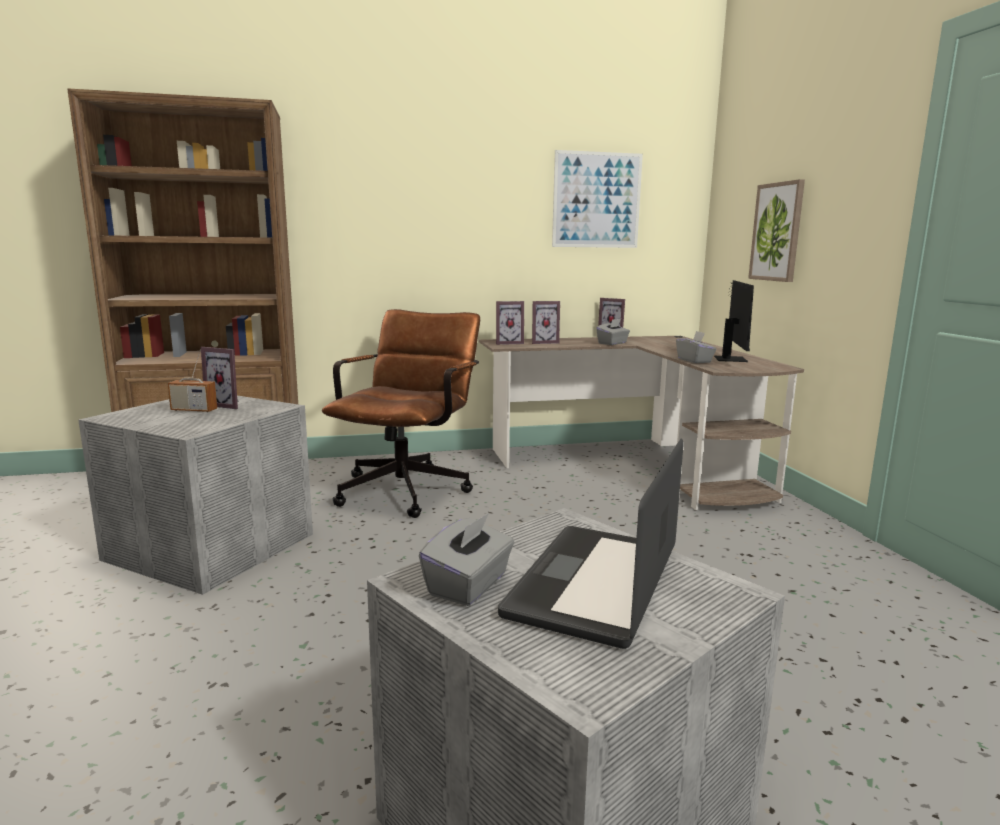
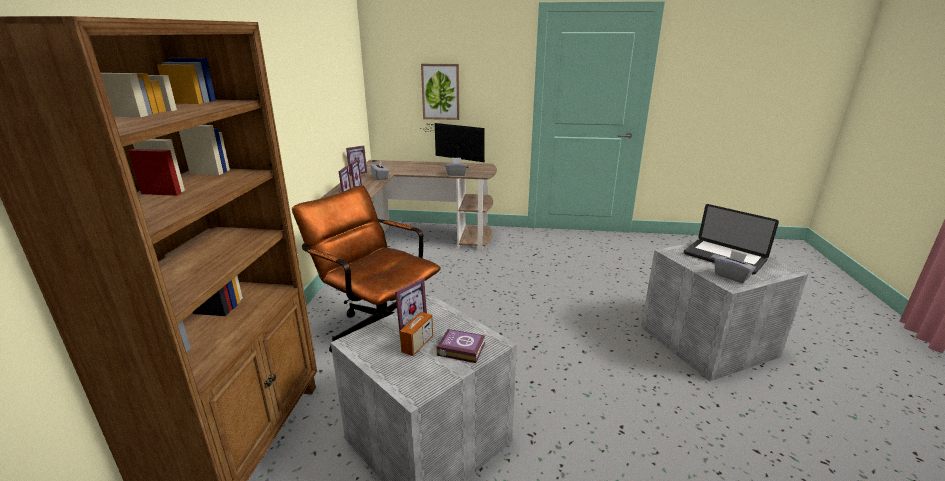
camera: 70 degrees left, 10 degrees up
(181, 422) = (460, 348): none -> book
(596, 200) = (333, 77): picture -> none

